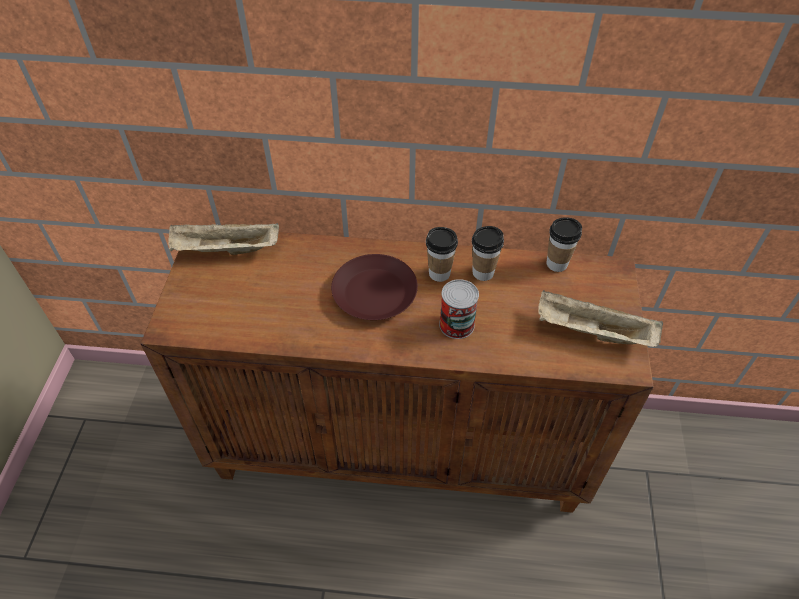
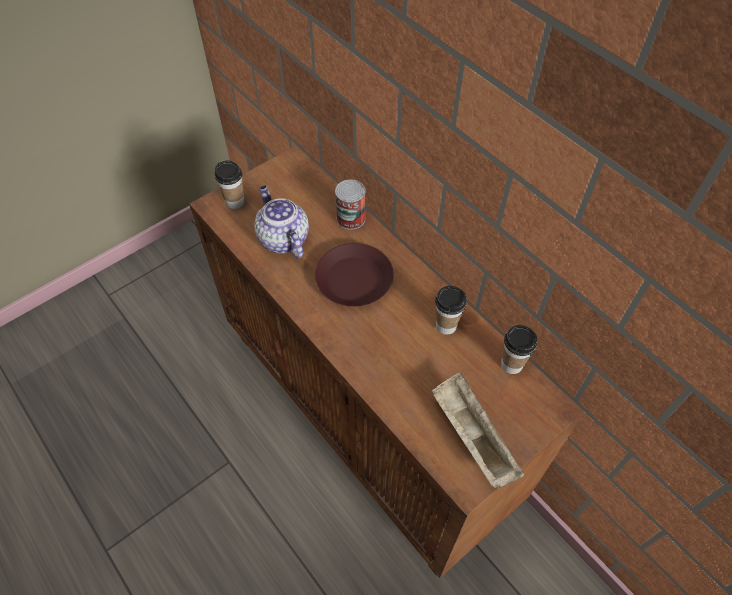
camera: 45 degrees right, 5 degrees up
(225, 250) = (297, 178): beige tray -> none
(273, 307) = (282, 239): none -> teapot
(439, 273) = (414, 301): cup -> cup (235, 202)
(456, 324) = (381, 346): can -> can (351, 218)

